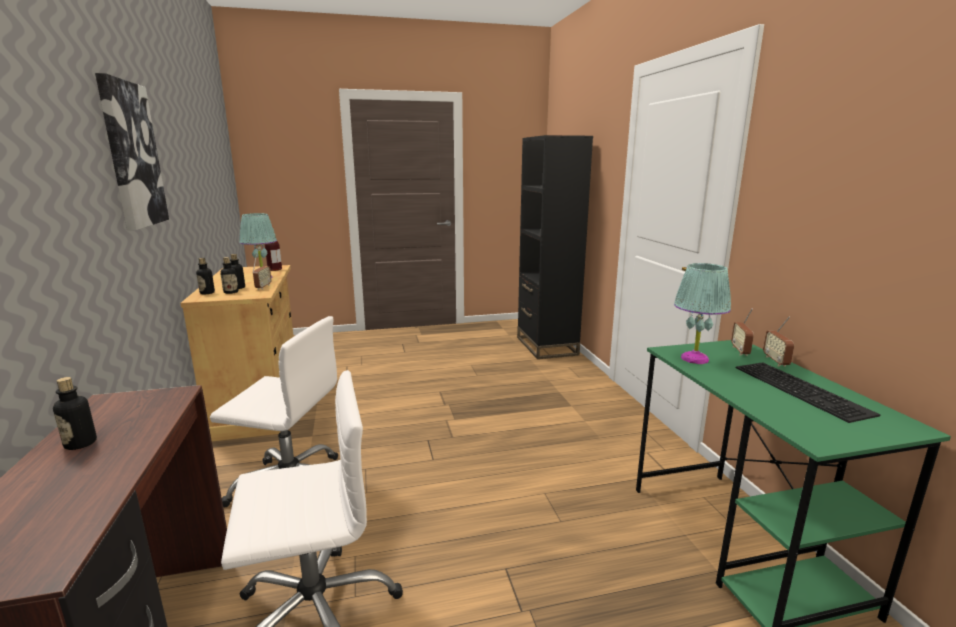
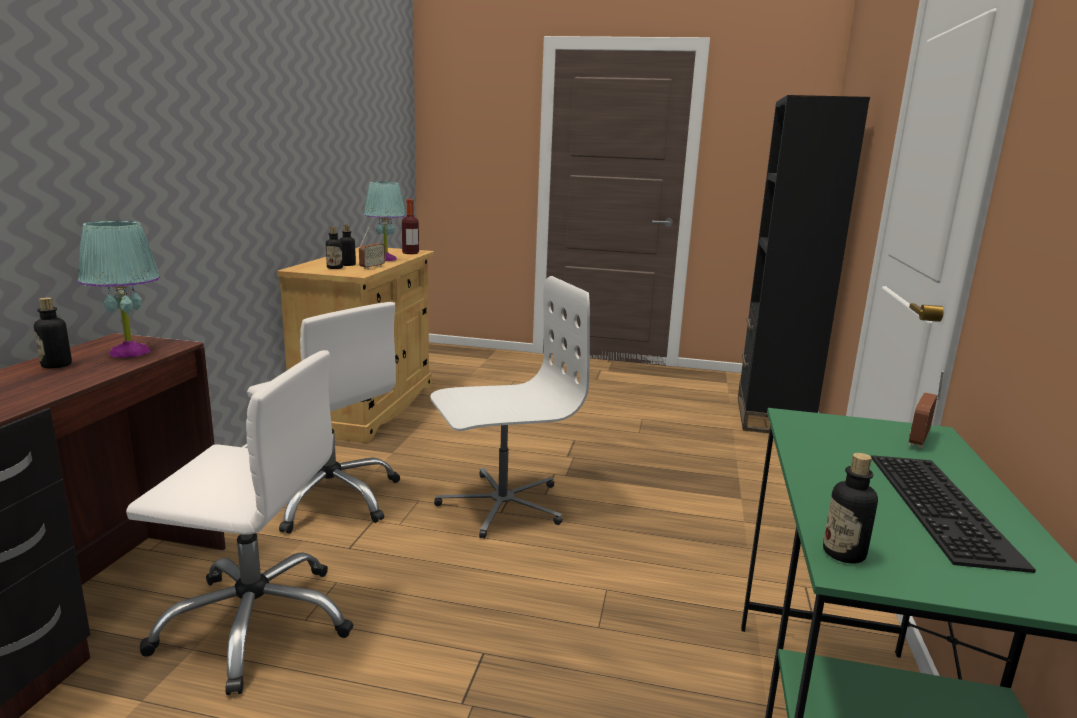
camera: 25 degrees right, 0 degrees up
(131, 155) = (231, 102): picture -> none
(207, 293) = (312, 265): bottle -> bottle (844, 553)
(428, 453) = (501, 504): none -> white office chair
(694, 358) = (820, 433): turquoise table lamp -> turquoise table lamp (130, 352)
(775, 361) = (962, 465): radio -> none

